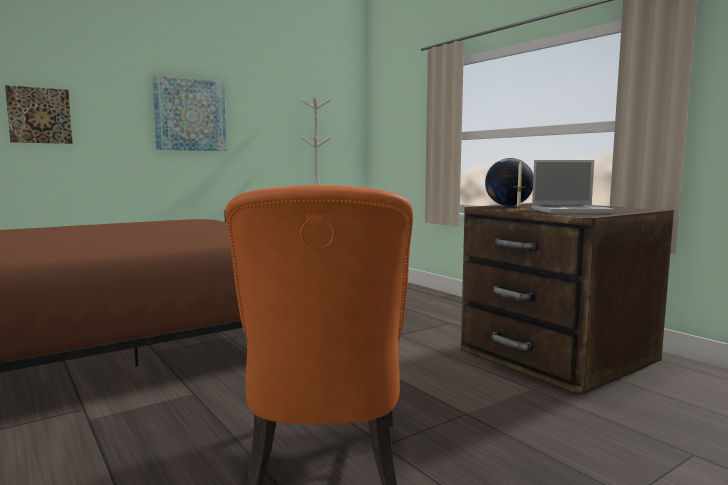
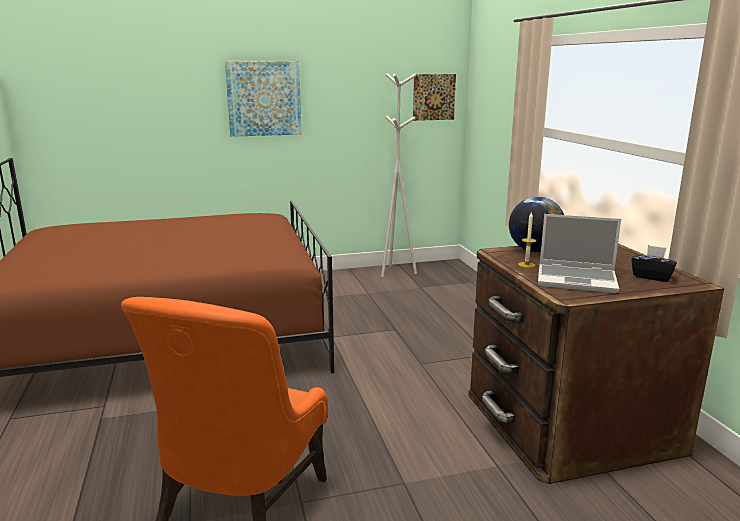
camera: 20 degrees right, 10 degrees up
(39, 115) = (123, 109): picture -> picture (434, 97)
(617, 209) = (651, 277): none -> black tissue box

